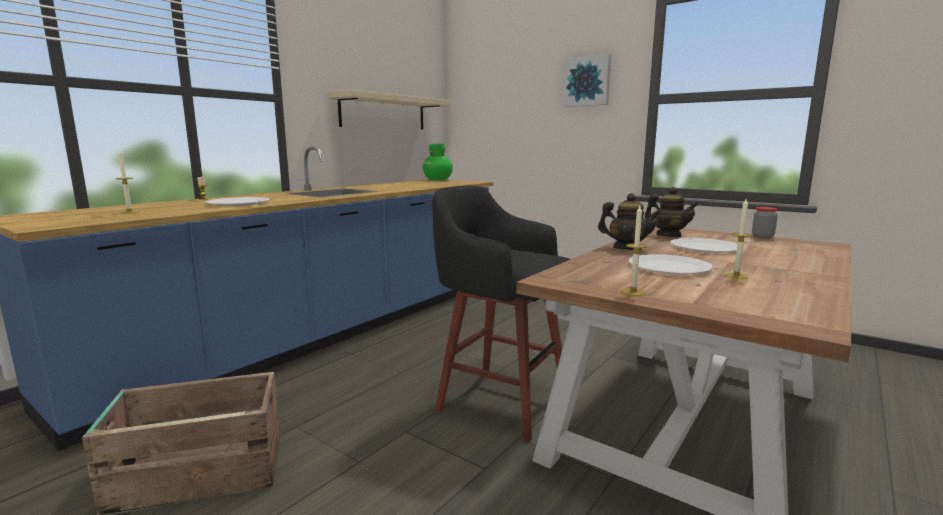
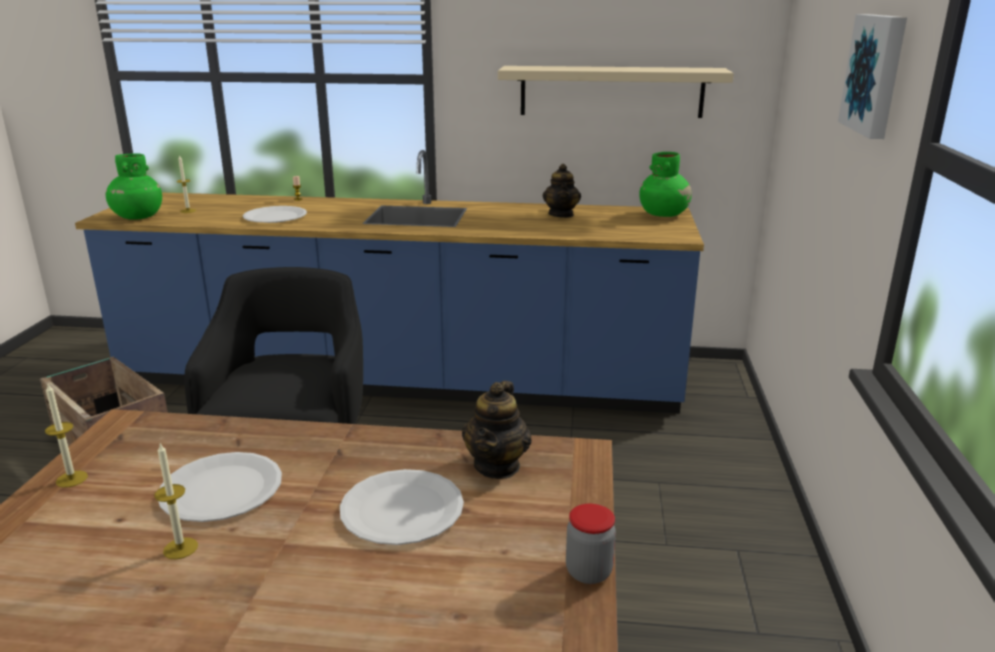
camera: 60 degrees right, 10 degrees up
(89, 220) = (137, 217): none -> green vase
(627, 248) = (345, 443): teapot -> teapot (561, 214)

